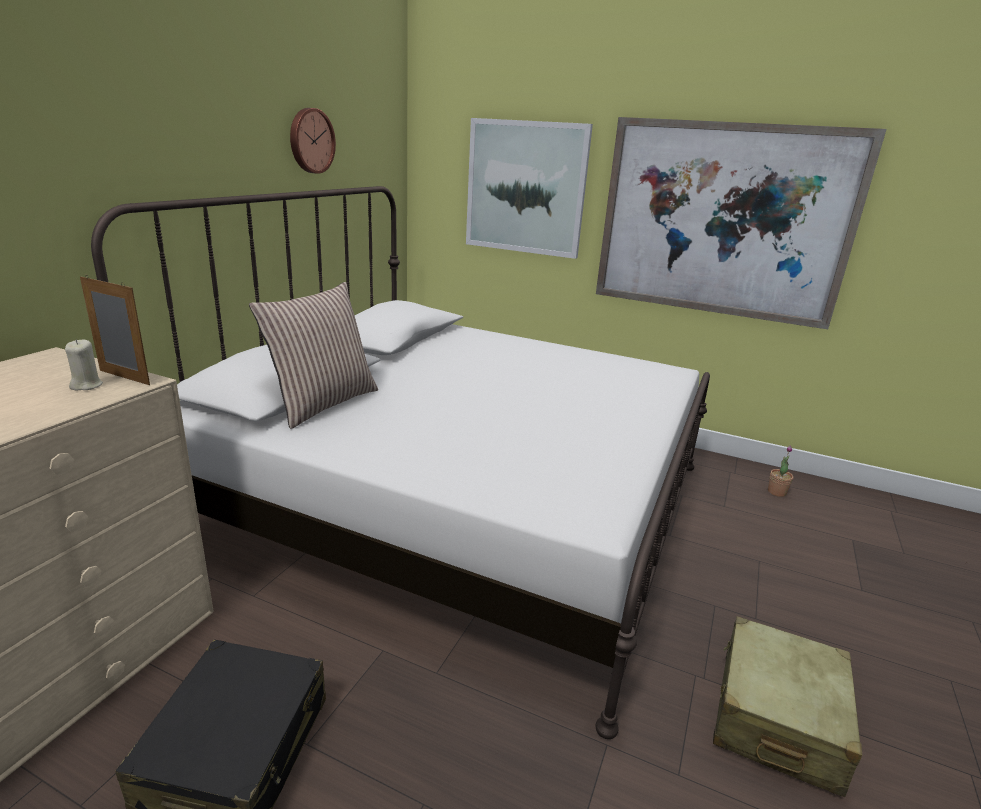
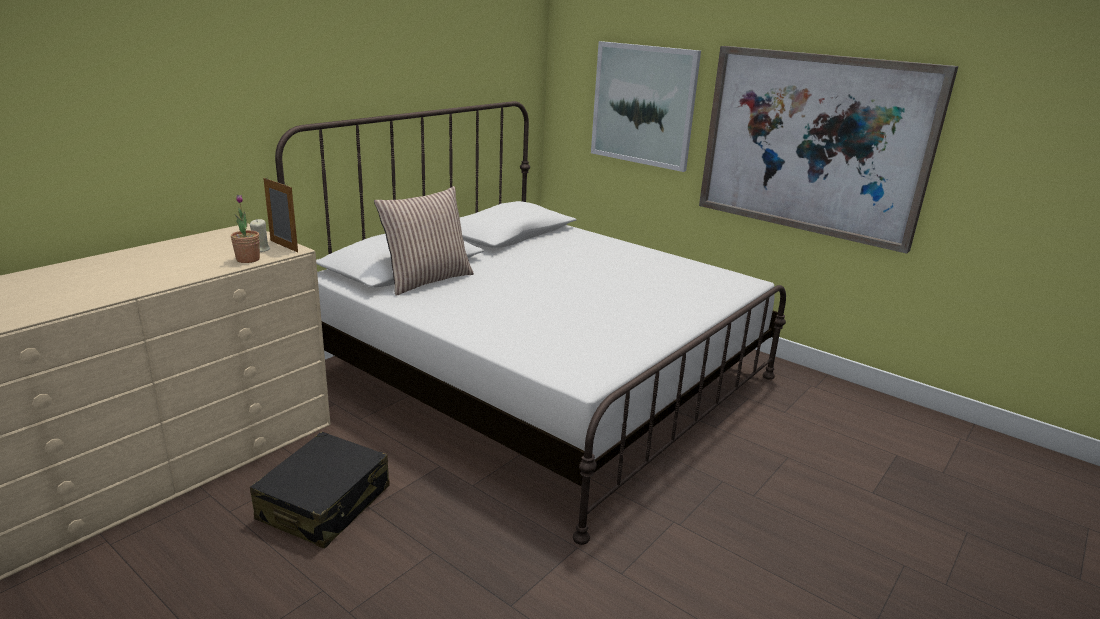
camera: 15 degrees right, 0 degrees up
(310, 141) = (450, 67): wall clock -> none
(776, 492) = (847, 407): potted plant -> potted plant (248, 259)
(776, 718) = (723, 558): beige suitcase -> none

